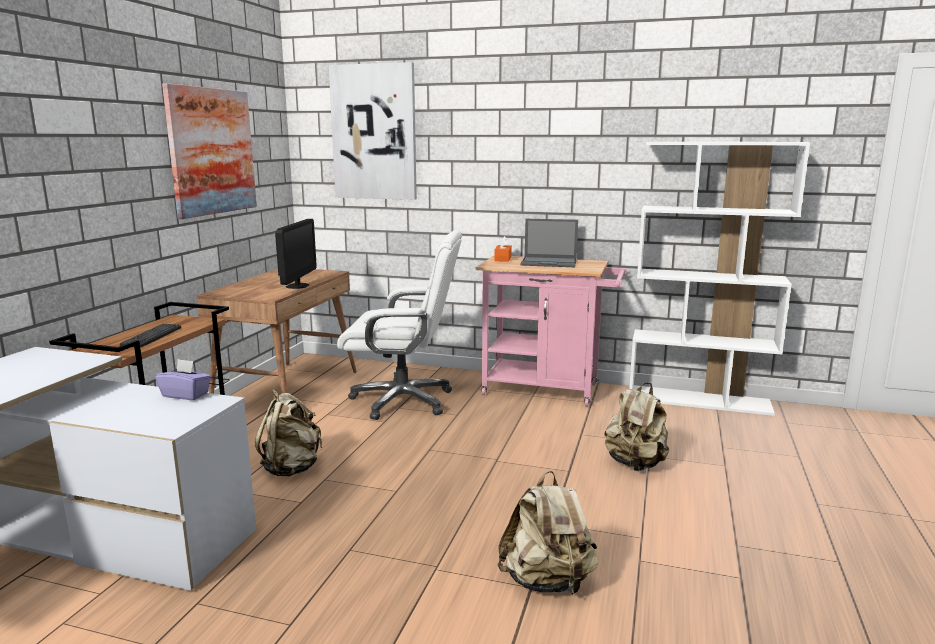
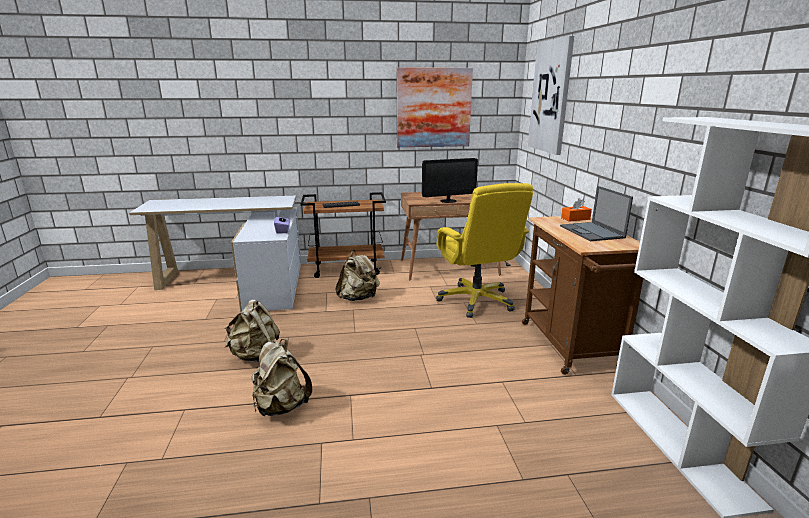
camera: 65 degrees right, 5 degrees up
(403, 400) = (476, 301): white office chair -> yellow office chair
(548, 390) = (573, 349): pink cart -> brown cart
(635, 464) = (473, 419): beige backpack -> beige backpack (255, 356)

